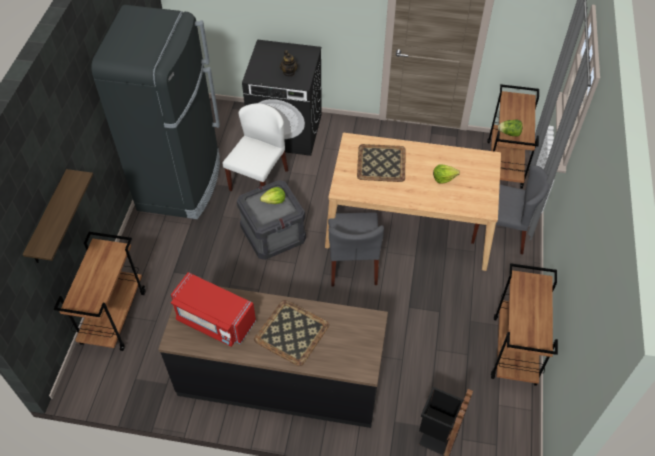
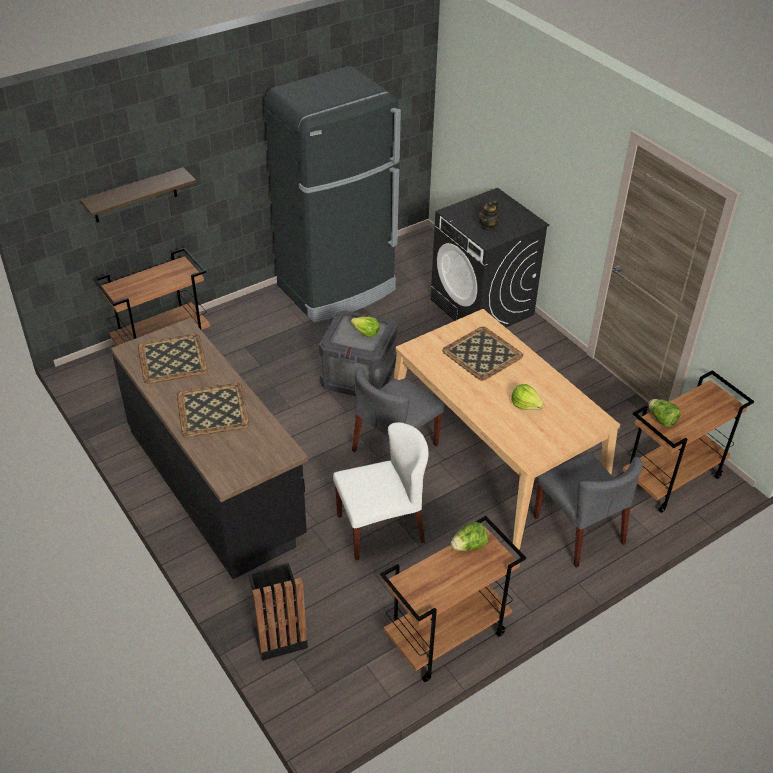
camera: 45 degrees right, 10 degrees down
(214, 320) = (173, 359): red microwave -> tray
(259, 180) = (404, 328): white chair -> white chair (381, 528)
(519, 288) = (469, 546): none -> lettuce

